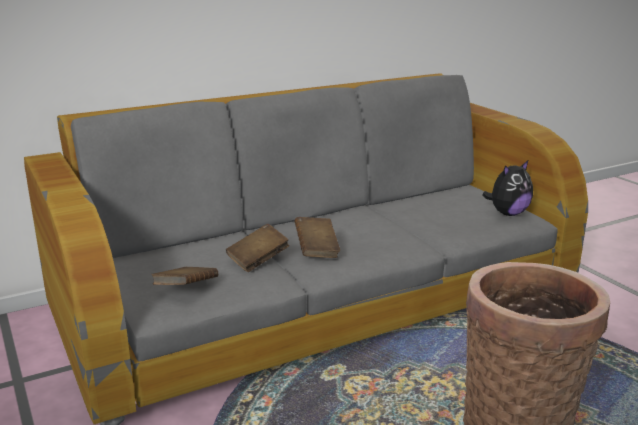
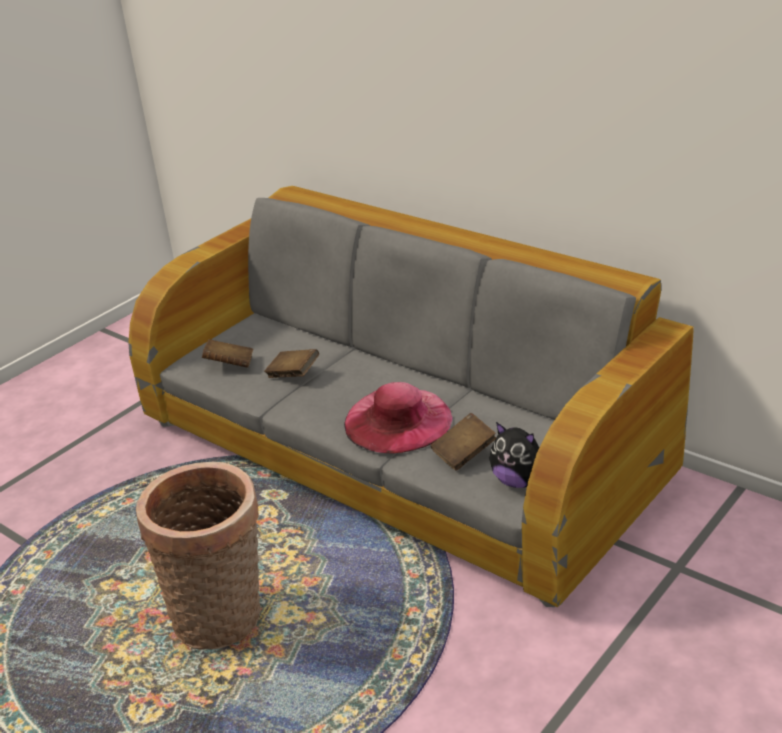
camera: 70 degrees right, 10 degrees up
(317, 250) = (330, 394): brown book -> brown book (464, 453)
(390, 233) = (397, 420): none -> pink hat

